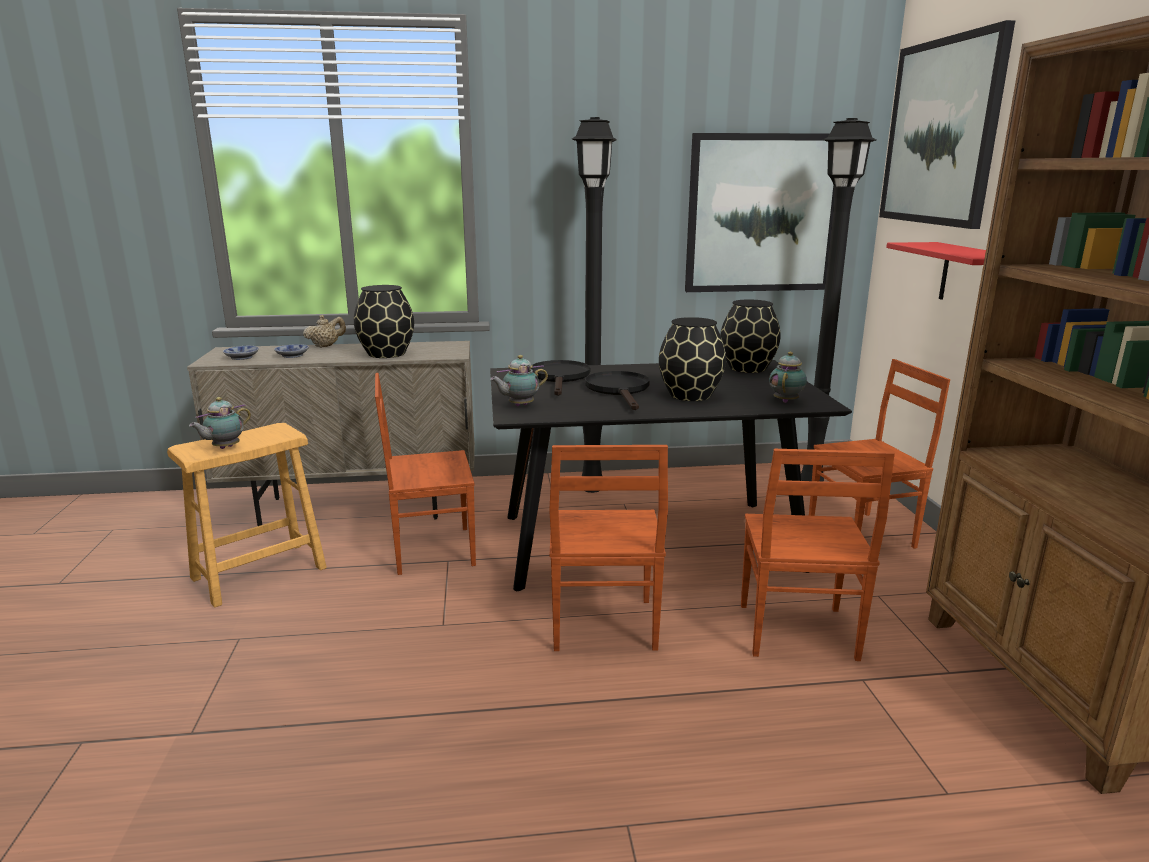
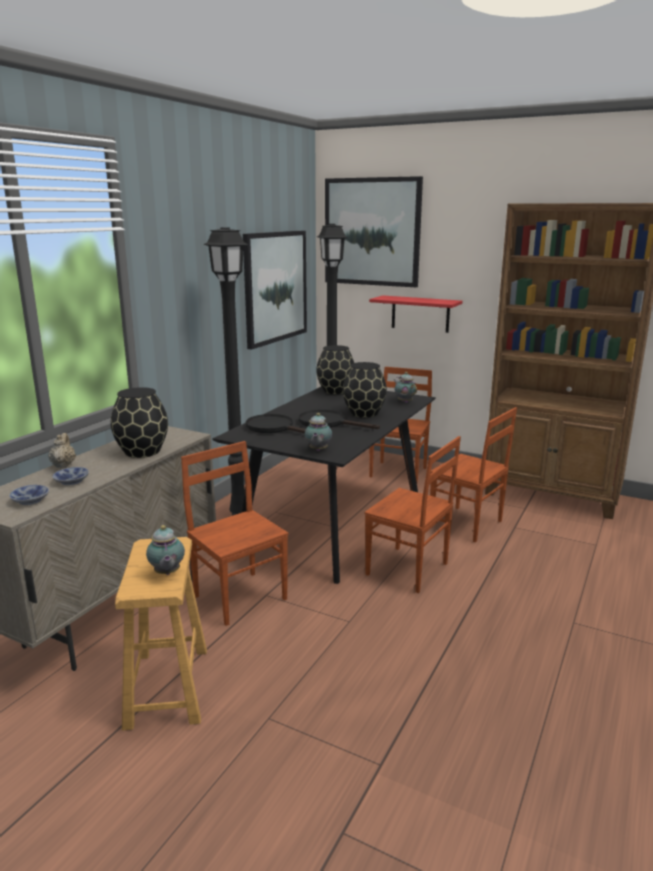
camera: 55 degrees left, 0 degrees up
(432, 549) = (240, 596): brown chair -> brown chair turned 120 degrees clockwise

